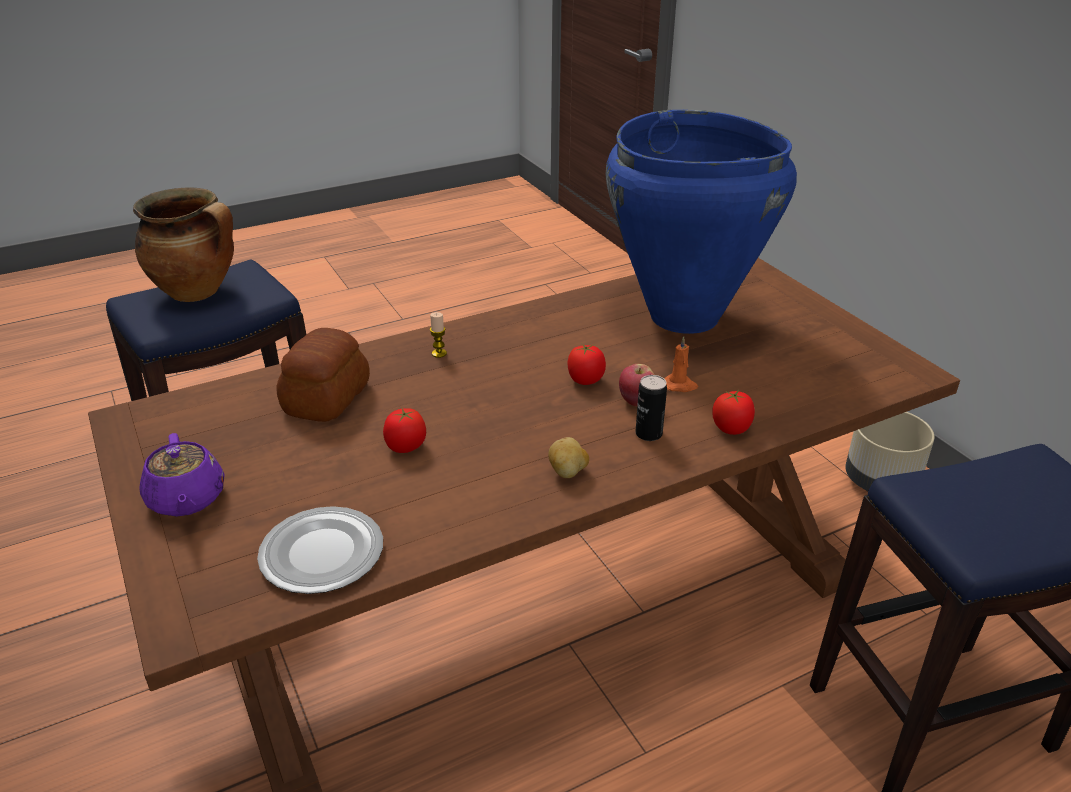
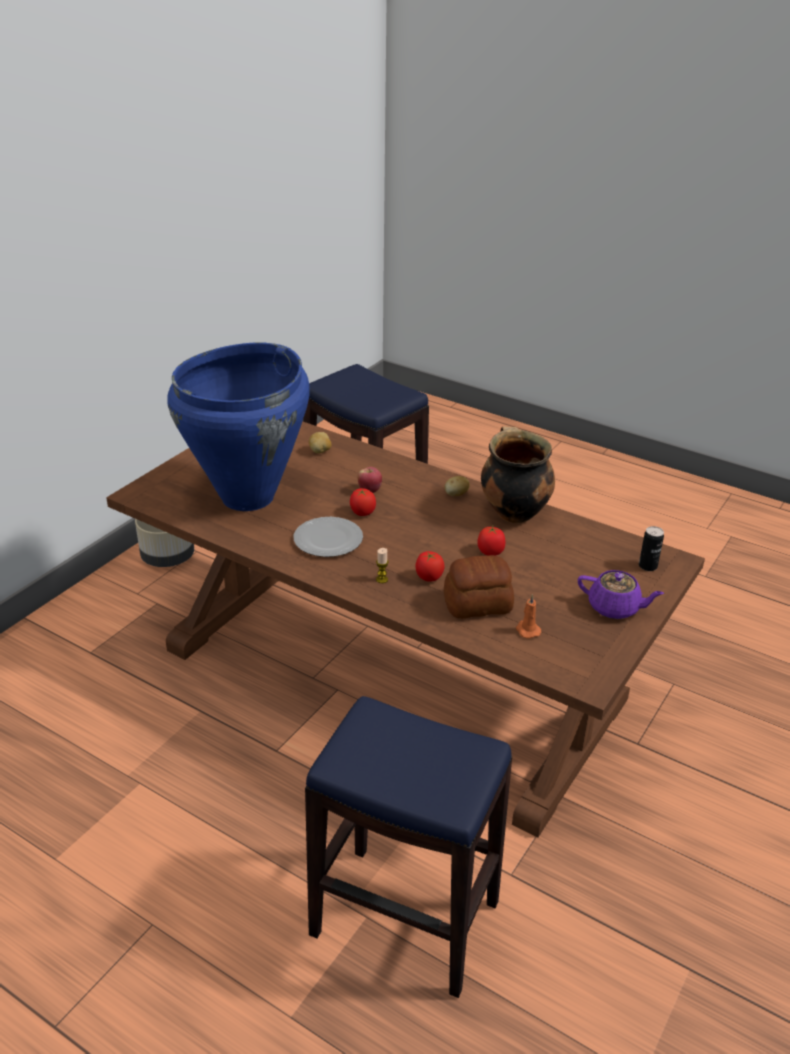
camera: 120 degrees left, 0 degrees up
(186, 499) = (615, 608): purple teapot -> purple teapot turned 75 degrees clockwise
(198, 292) = (404, 765): cooking pot -> cooking pot (513, 512)
(323, 554) = (592, 543): plate -> plate (328, 539)
(648, 434) = (398, 480): can -> can (647, 566)
(680, 385) = (339, 481): orange candle -> orange candle (527, 630)
(731, 429) = (369, 458): tomato -> tomato (429, 577)
(777, 393) = (320, 451): none -> potato

